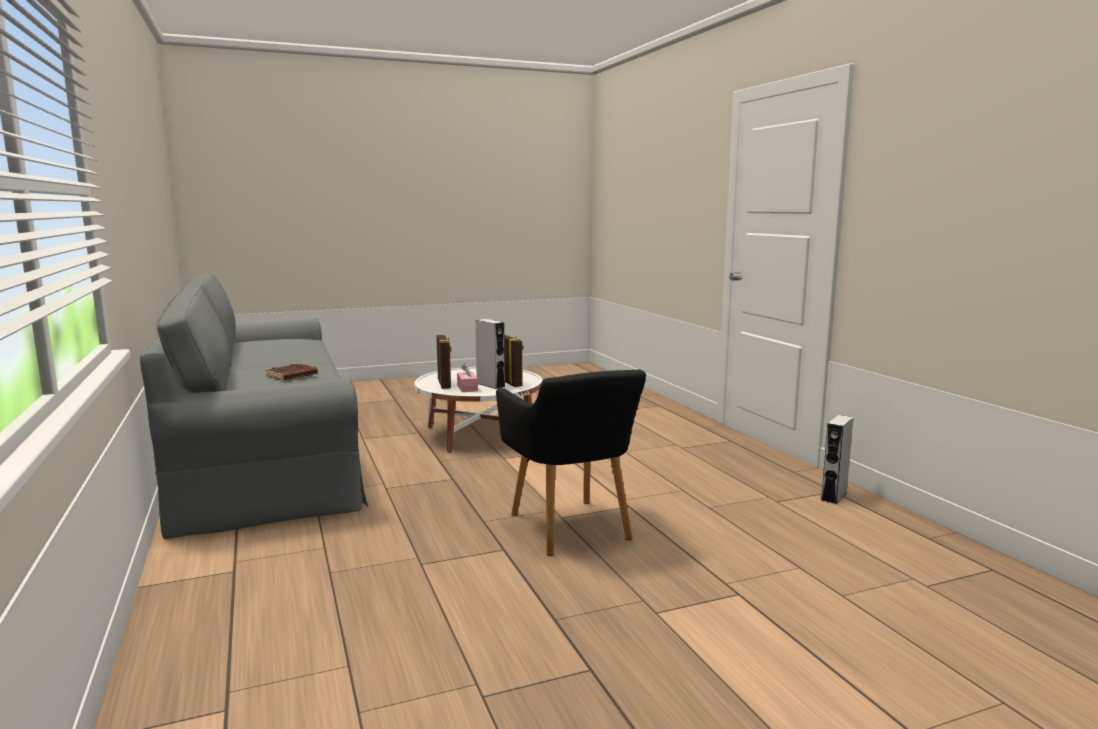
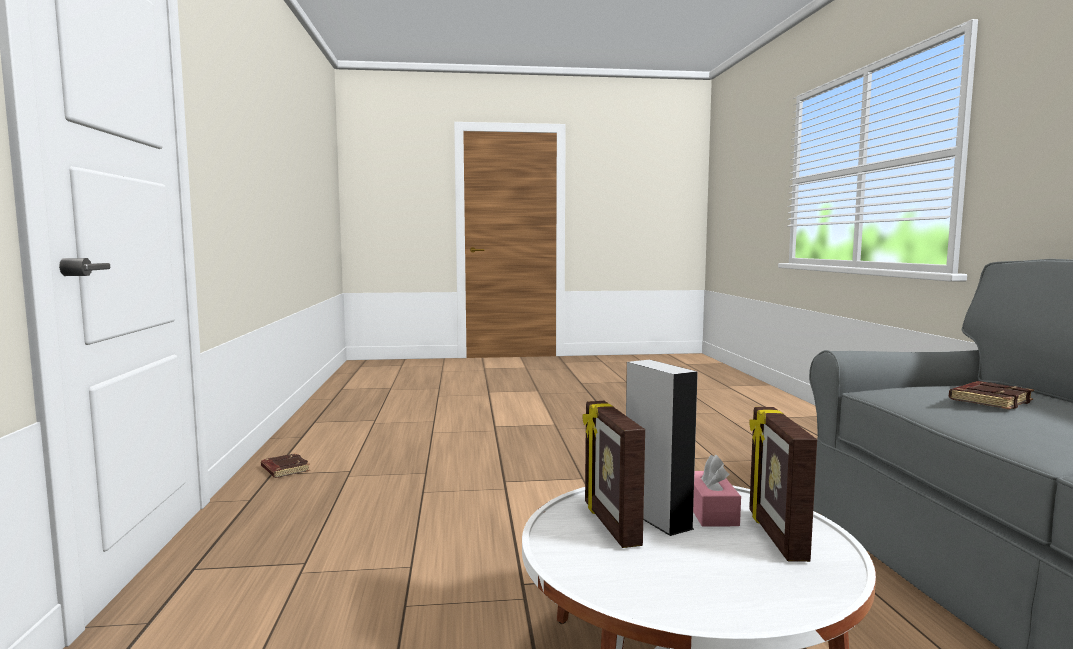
camera: 165 degrees left, 5 degrees down
(571, 529) = (579, 468): black armchair -> none
(833, 496) = (284, 469): grey speaker -> brown book

